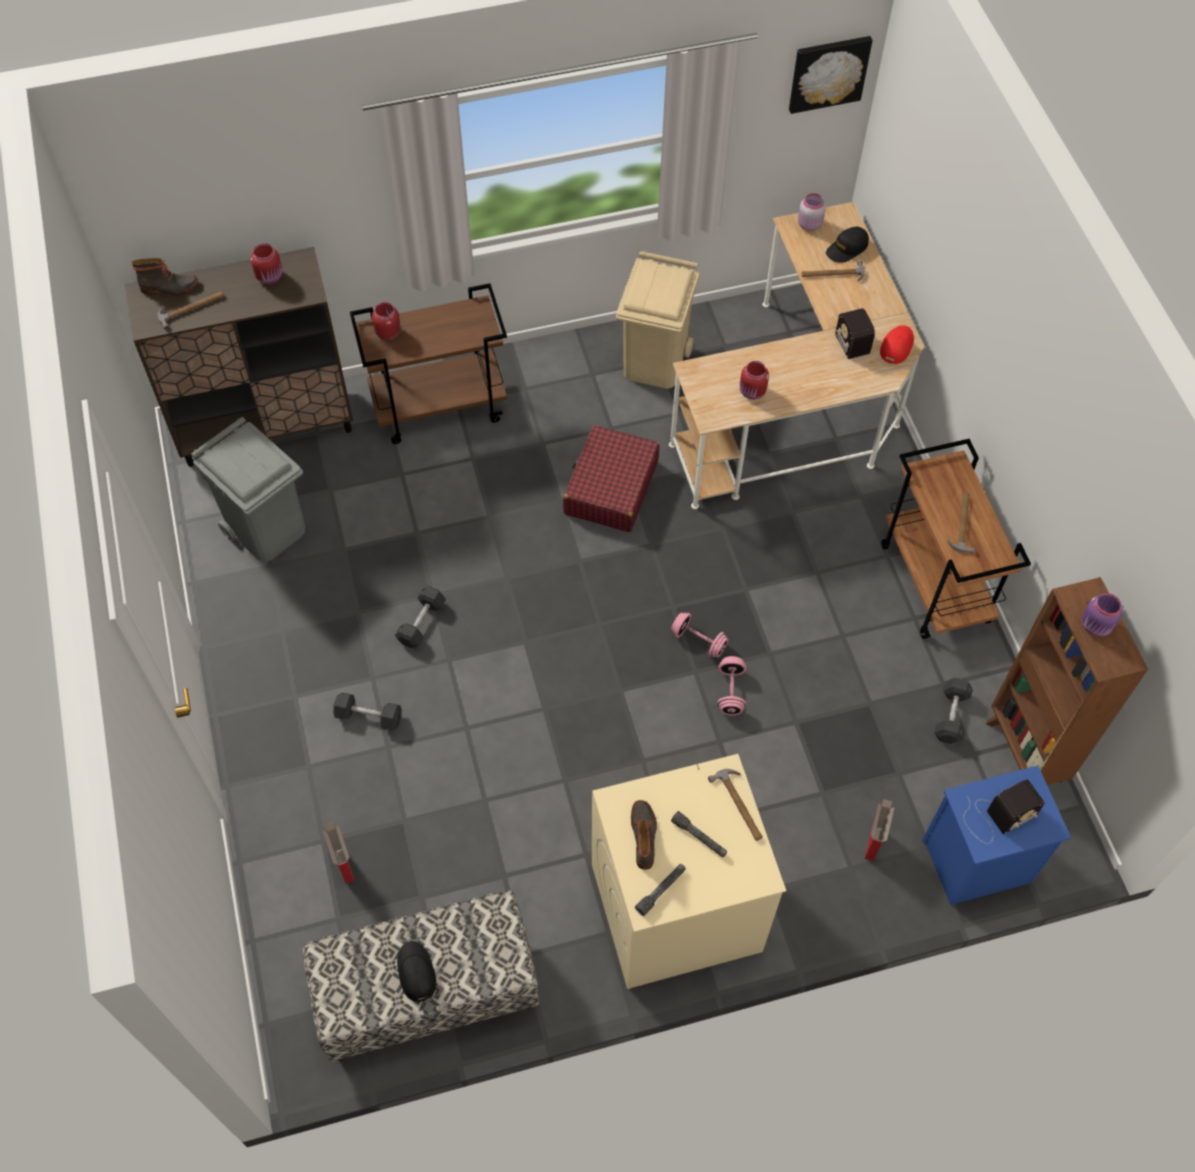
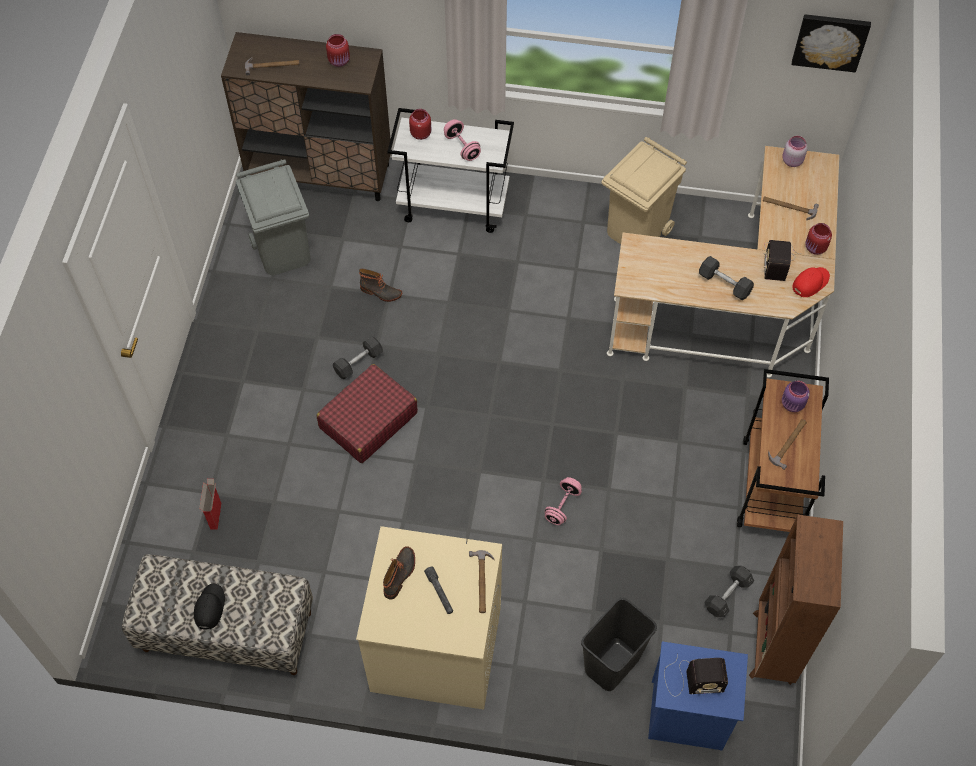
camera: 25 degrees right, 0 degrees up
(170, 288) = (265, 45): boot -> boot (380, 293)
(369, 716) = (286, 416): grey dumbbell -> grey dumbbell (724, 283)
(440, 406) = (454, 205): brown cart -> white cart
(610, 488) = (551, 315): red suitcase -> red suitcase (368, 420)
(661, 890) = (391, 618): grey flashlight -> none
(698, 641) = (558, 458): pink dumbbell -> pink dumbbell (462, 147)
(752, 392) = (673, 277): red jar -> red jar (815, 248)
(847, 249) = (812, 191): black cap -> none
(873, 842) = (612, 665): cardboard box -> black trash can
(1096, 626) = (816, 557): purple jar -> purple jar (792, 405)

